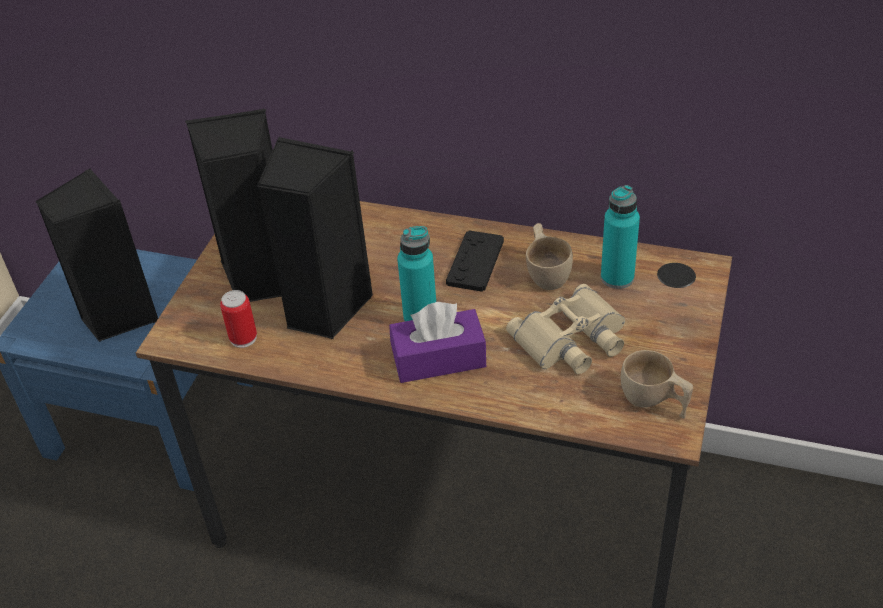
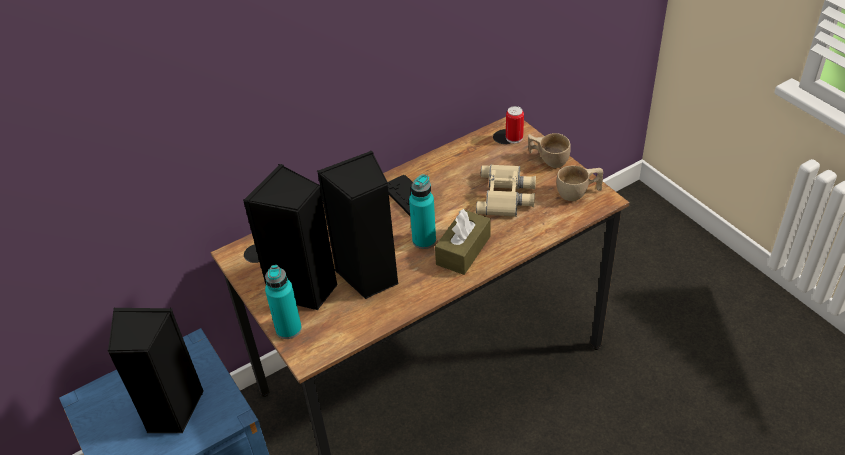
camera: 50 degrees left, 0 degrees up
(243, 338) = (349, 322): can -> can (514, 138)
(439, 359) = (463, 250): purple tissue box -> brown tissue box
(547, 272) = (449, 176): beige cup -> beige cup (548, 159)
(617, 277) = (483, 155): turquoise bottle -> turquoise bottle (288, 329)

